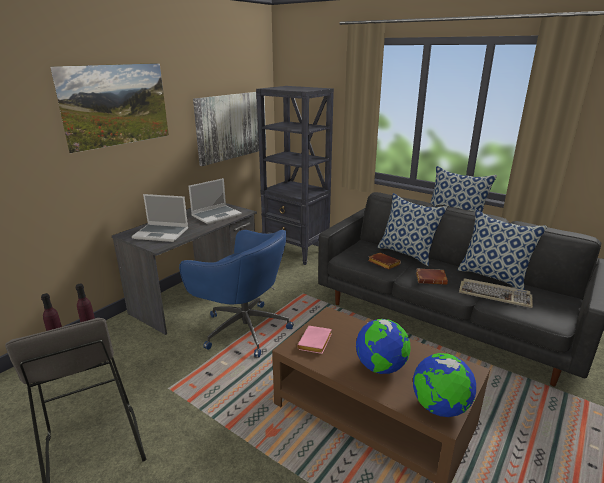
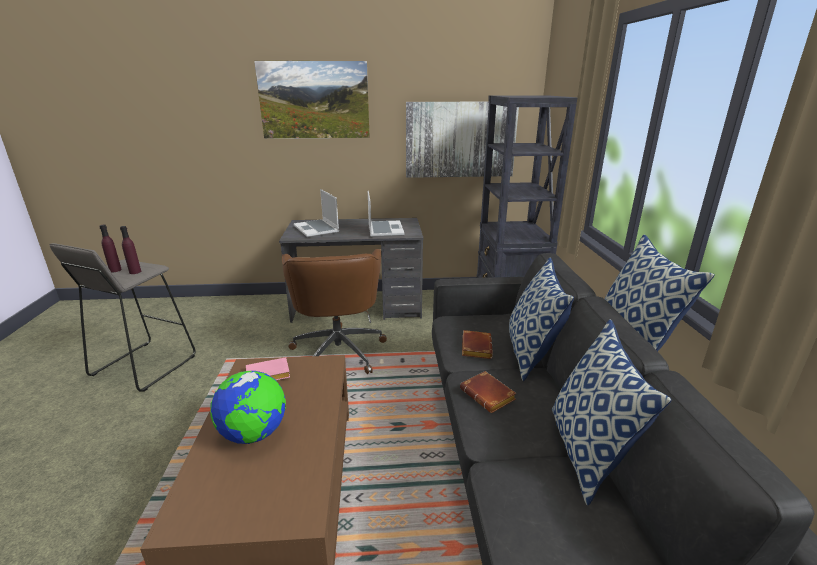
camera: 50 degrees right, 0 degrees up
(216, 215) = (384, 230): laptop -> laptop turned 105 degrees counterclockwise
(243, 328) = (338, 350): blue office chair -> brown office chair
(439, 407) = (200, 511): globe -> none
(495, 295) = (527, 472): keyboard -> none

